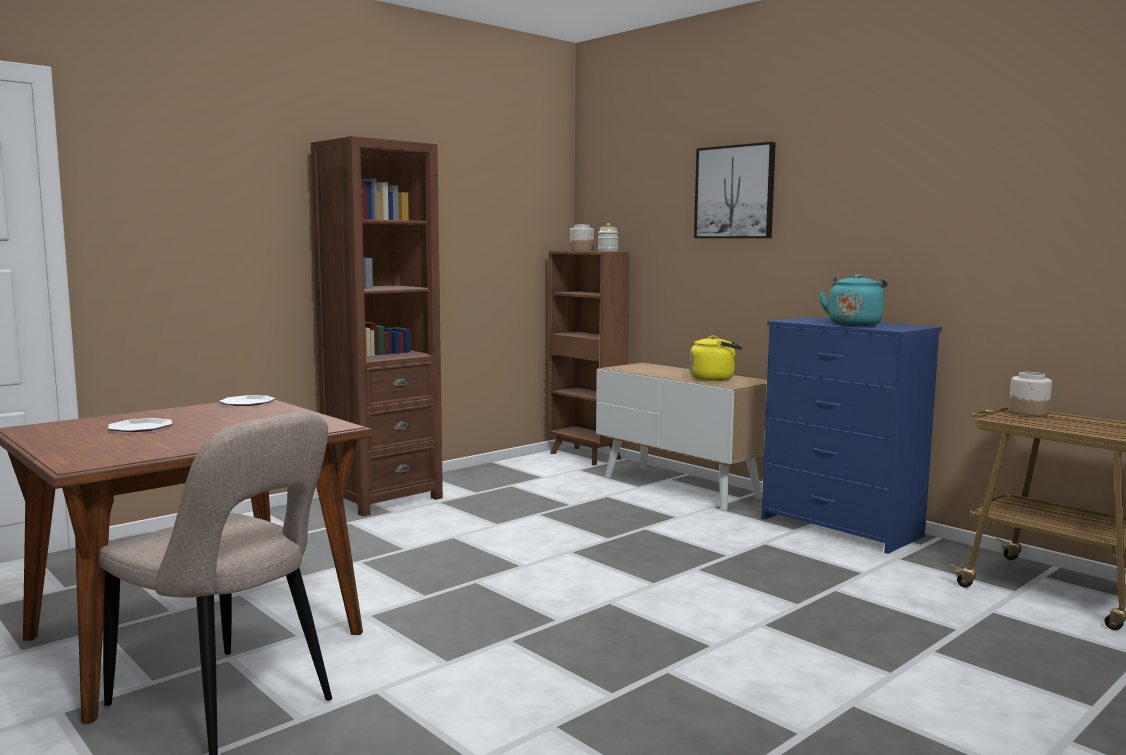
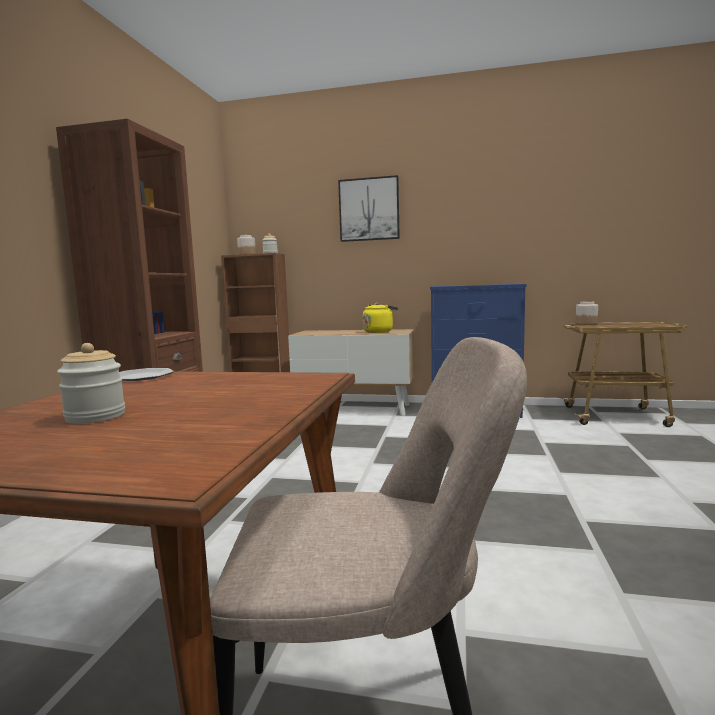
camera: 35 degrees left, 0 degrees up
(141, 428) = (95, 416): plate -> jar
(854, 324) = (482, 284): turquoise kettle -> none

